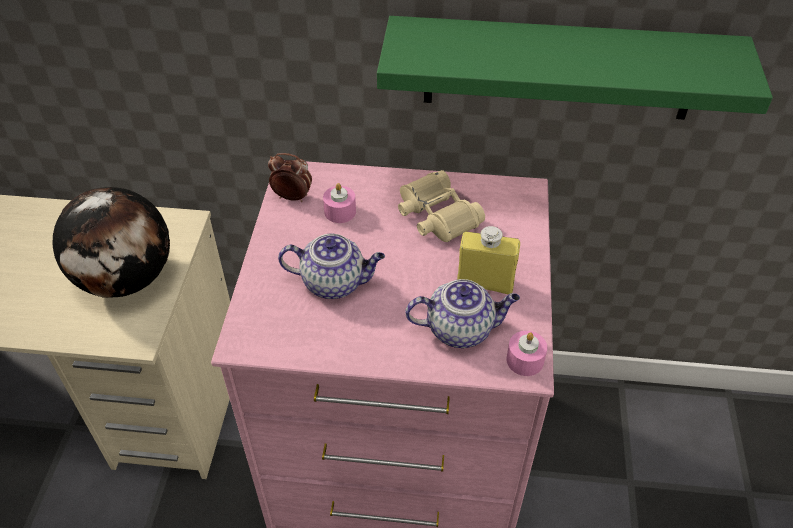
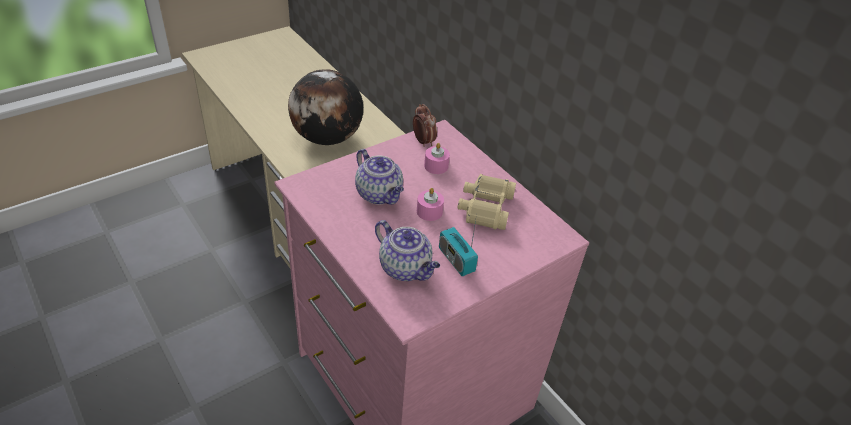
camera: 45 degrees right, 5 degrees down
(485, 283) = (456, 260): yellow bottle -> radio
(525, 360) = (414, 313): pink candle -> pink candle (429, 211)
(559, 69) = (621, 152): green shelf -> none

